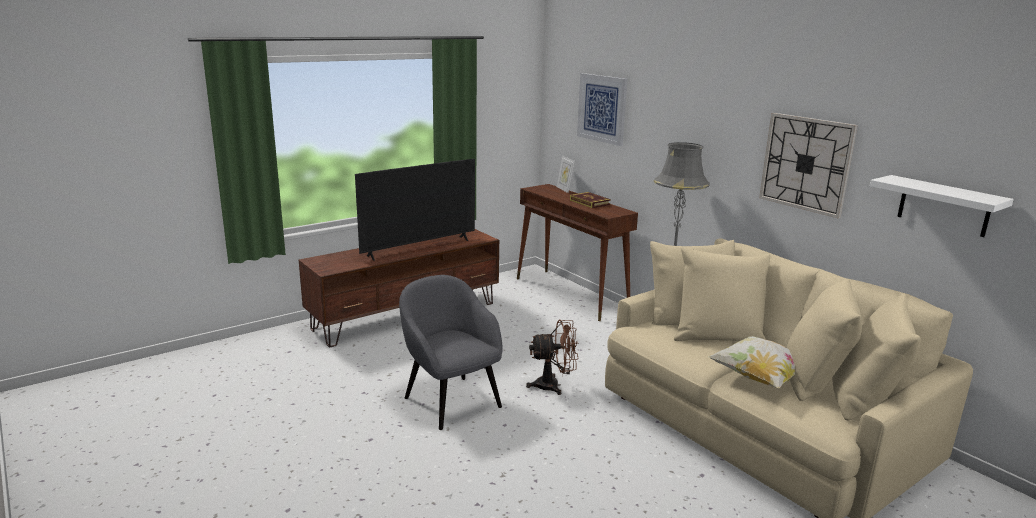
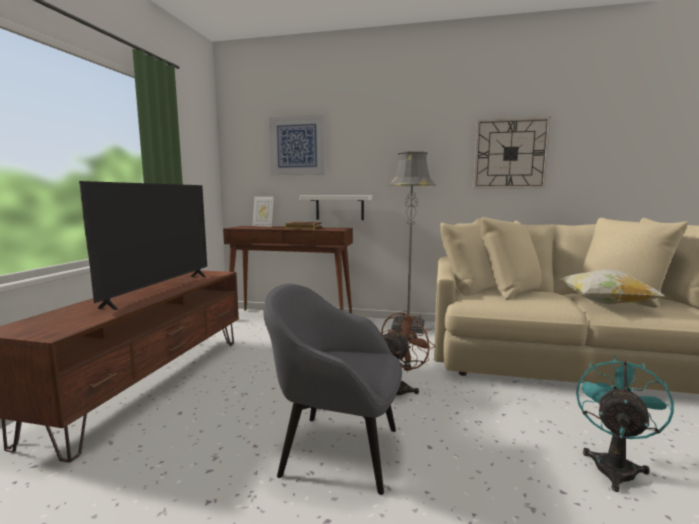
camera: 40 degrees left, 10 degrees down
(600, 491) = (614, 465): none -> turquoise fan
(944, 206) = (622, 161): white shelf -> white shelf (339, 207)

